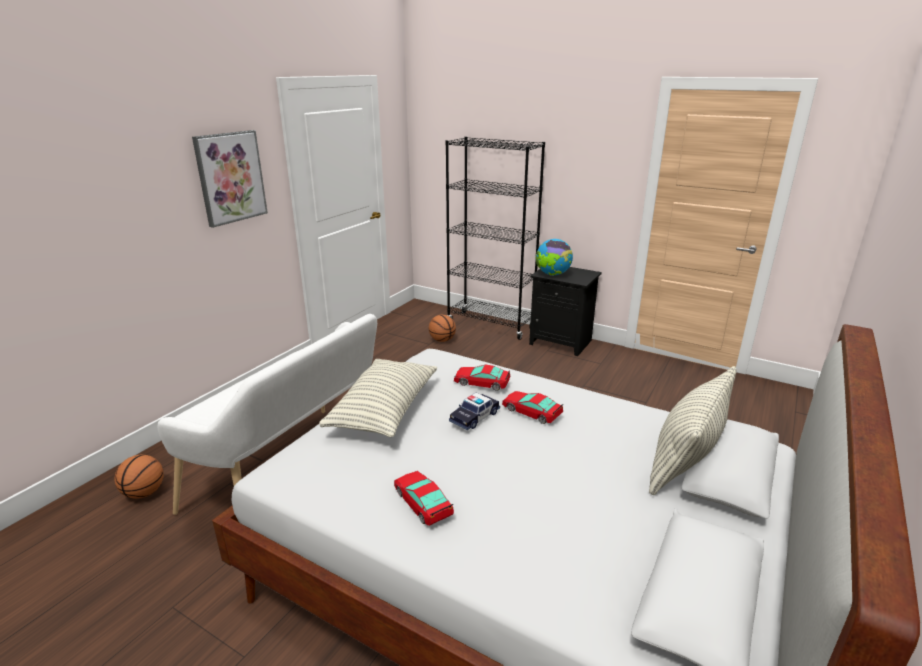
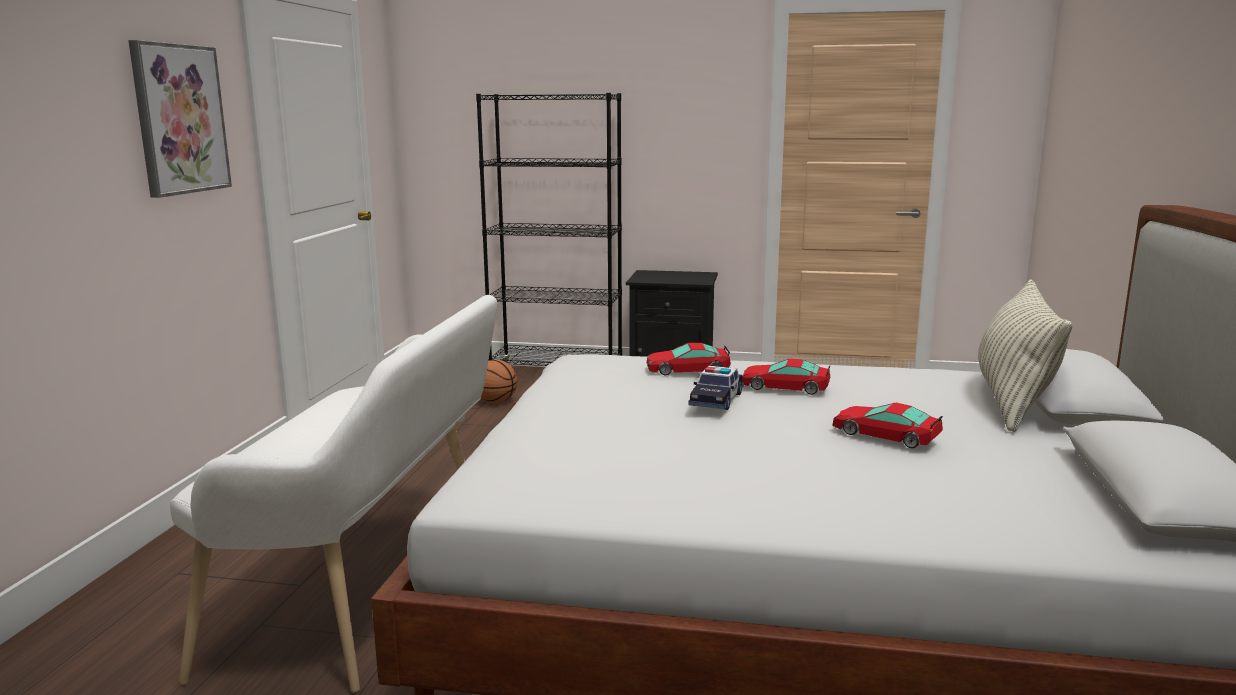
camera: 20 degrees left, 10 degrees down
(144, 493) = (94, 669): basketball -> none
(384, 410) = (575, 413): pillow -> none
(423, 502) = (742, 482): toy car -> toy car (886, 435)
(552, 274) = (656, 279): globe -> none

